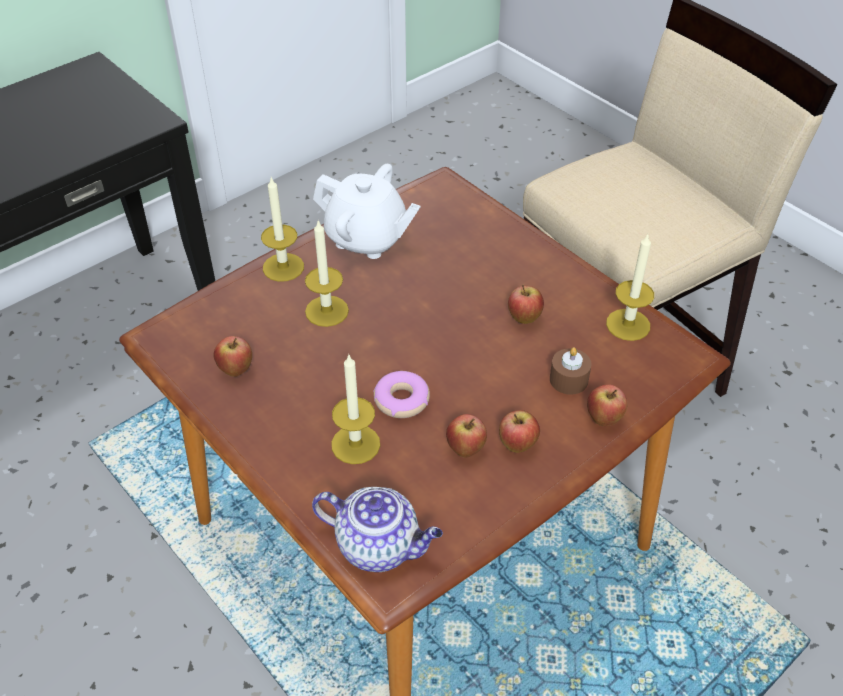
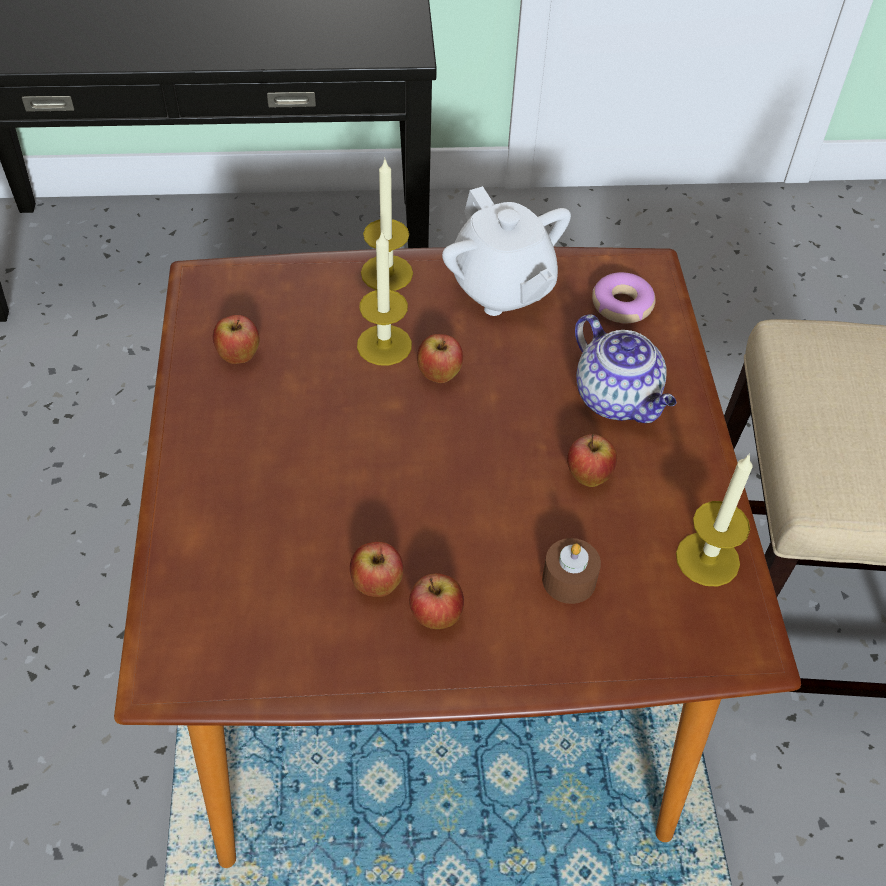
camera: 35 degrees right, 5 degrees up
(355, 444) = (274, 506): candle -> none
(380, 546) = (193, 629): teapot -> teapot (618, 399)
(401, 400) = (364, 488): donut -> donut (621, 305)
(604, 419) = (563, 653): apple -> apple (439, 375)

